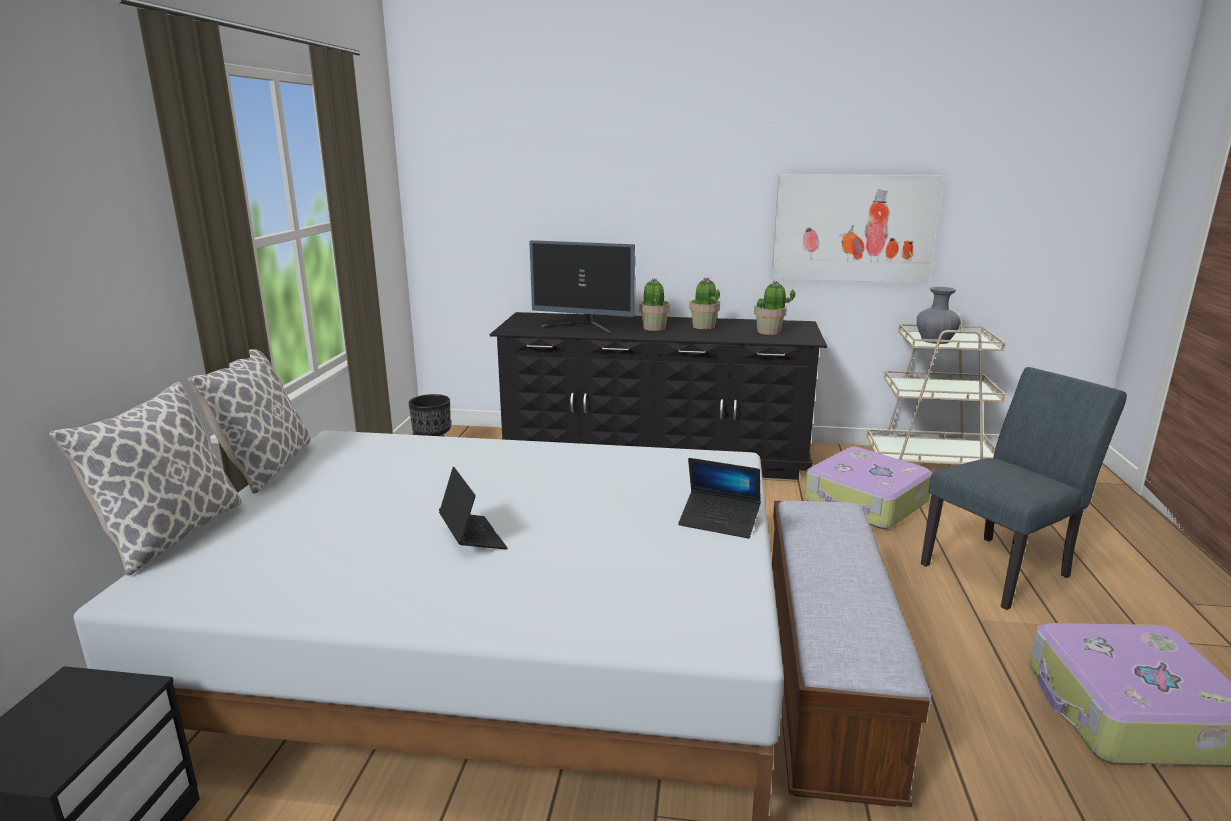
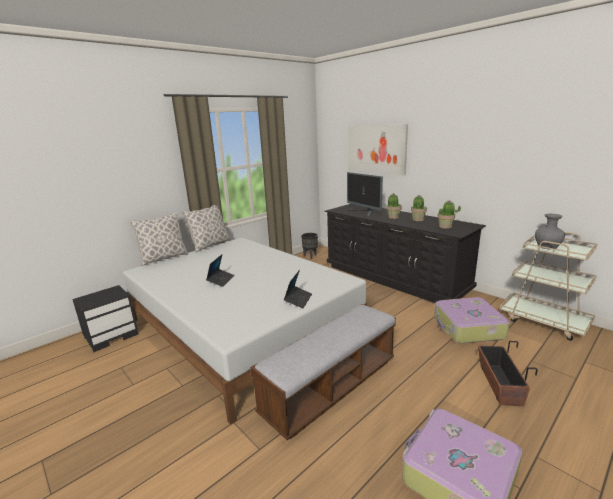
camera: 40 degrees right, 0 degrees up
(719, 521) = (298, 300): laptop -> laptop turned 135 degrees counterclockwise
(853, 228) = (511, 174): picture -> picture (376, 149)
(1002, 568) = (499, 384): grey chair -> planter

